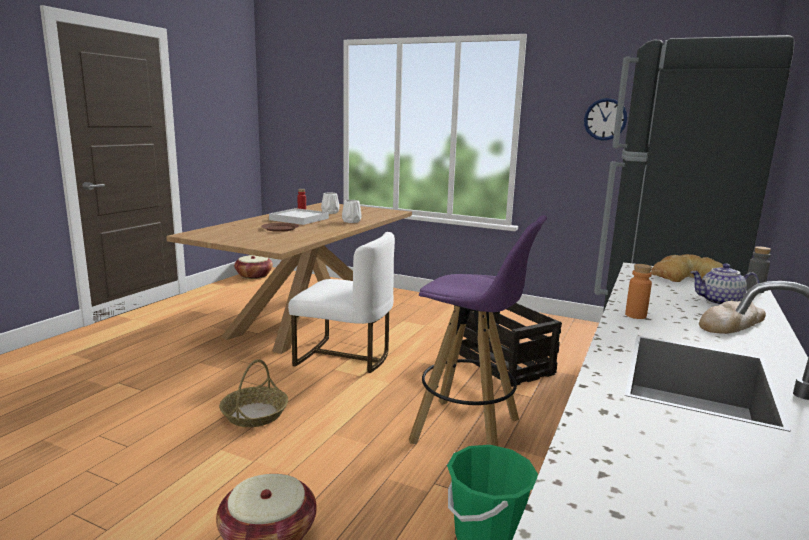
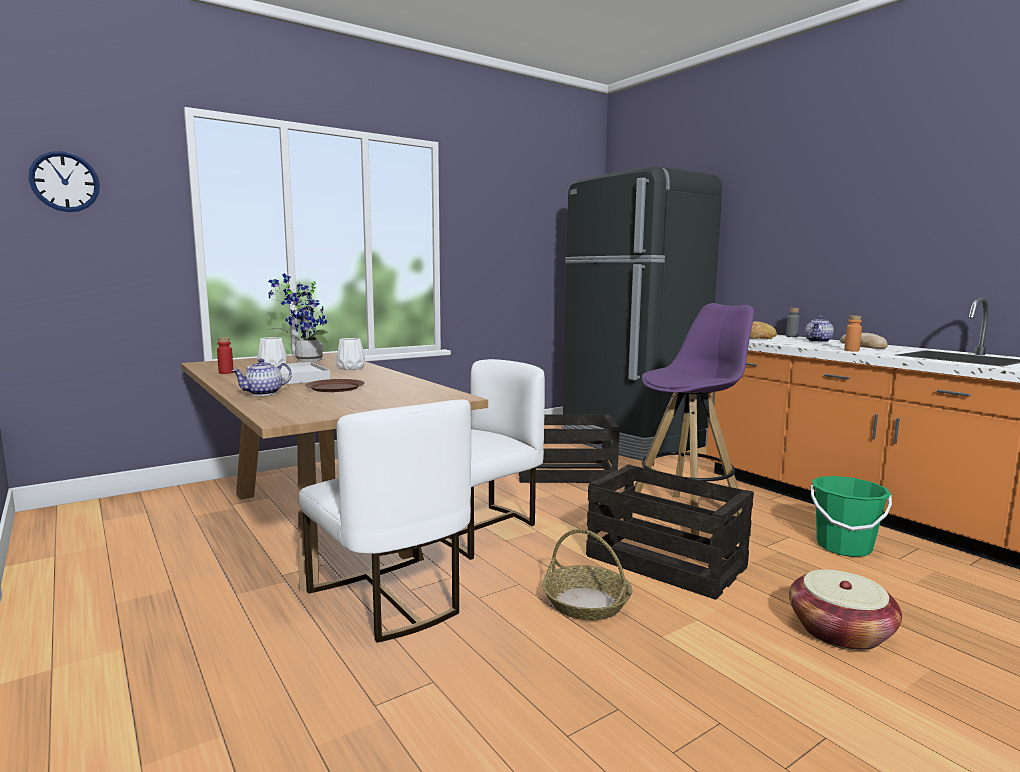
camera: 60 degrees left, 5 degrees down
(224, 358) = (389, 599): none -> white chair
(249, 223) = (263, 393): none -> teapot
(254, 276) = (54, 527): basket -> none
(349, 435) = (667, 562): none -> crate
(363, 212) = (305, 361): none -> potted plant
(605, 119) = (511, 234): wall clock -> wall clock (65, 182)

